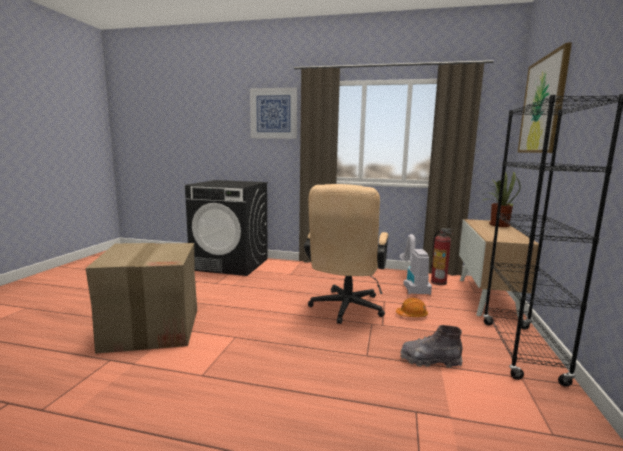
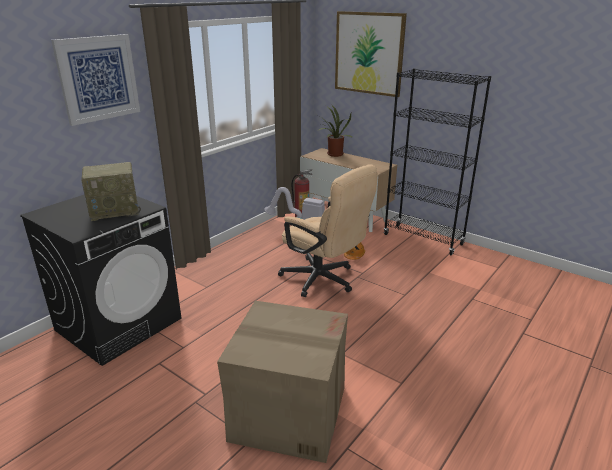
camera: 65 degrees left, 15 degrees up
(231, 184) = (115, 210): none -> radio
(429, 360) = (421, 273): grey boot -> none

